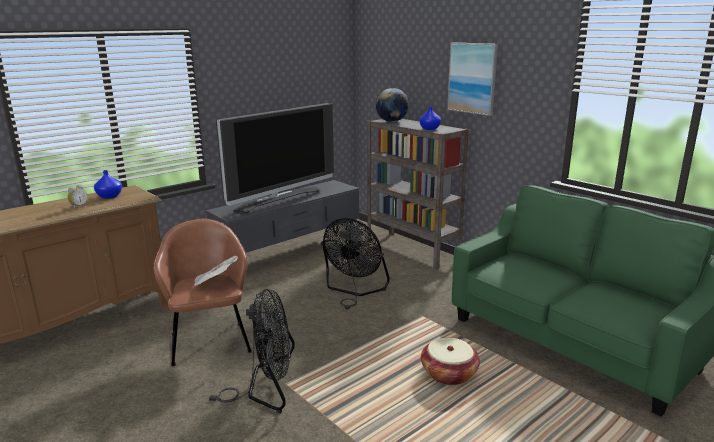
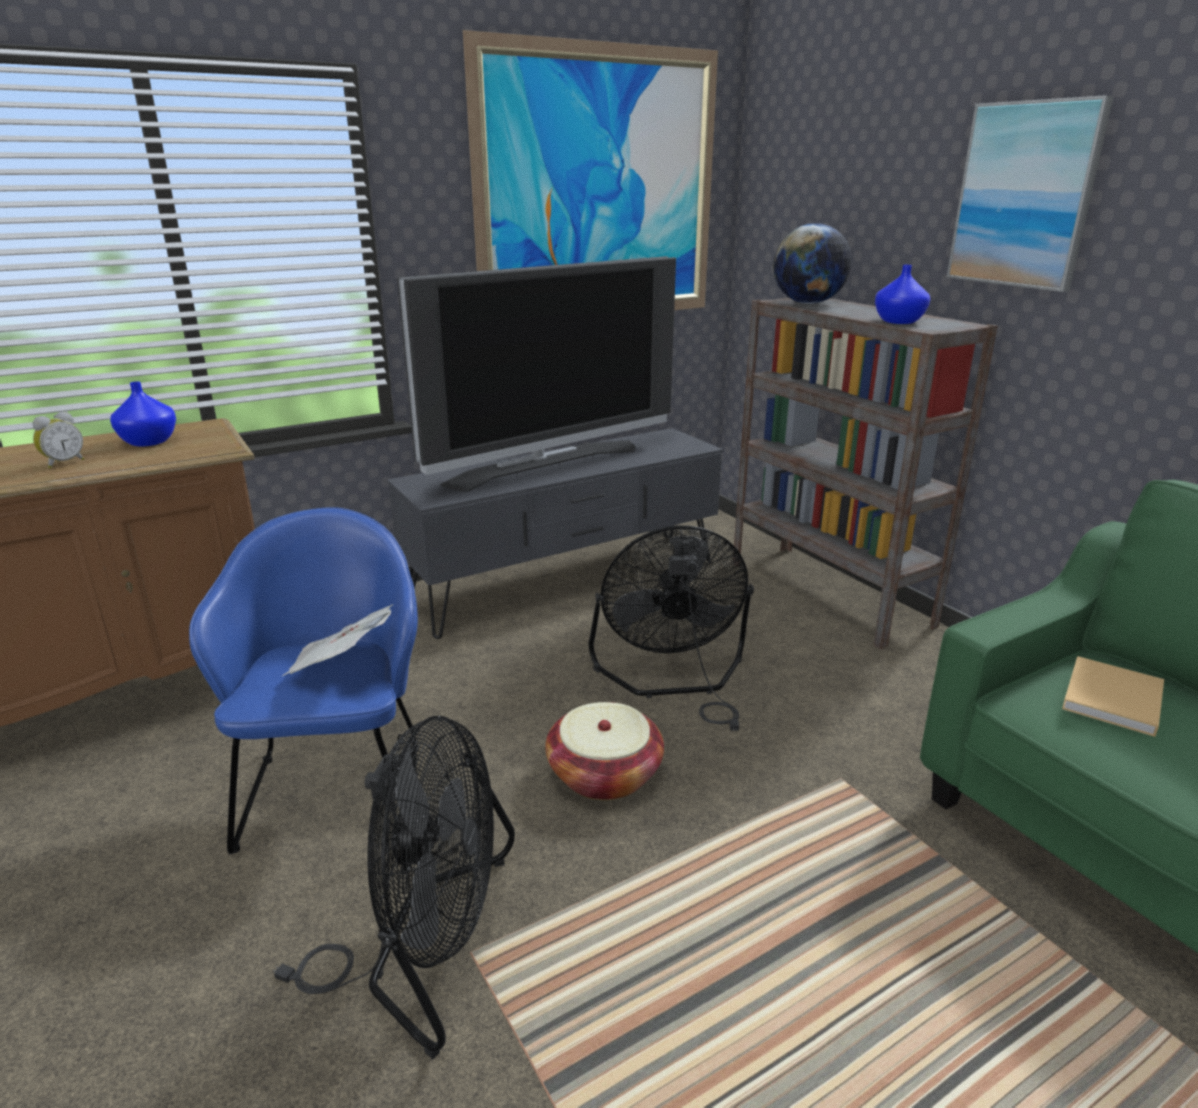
camera: 10 degrees right, 5 degrees up
(210, 340) = (338, 786): brown armchair -> blue armchair
(294, 73) = (600, 188): none -> picture
(351, 289) = (680, 681): black fan -> black fan turned 45 degrees counterclockwise
(449, 374) = (904, 985): basket -> basket (604, 775)
(514, 266) = (1111, 700): none -> beige book

